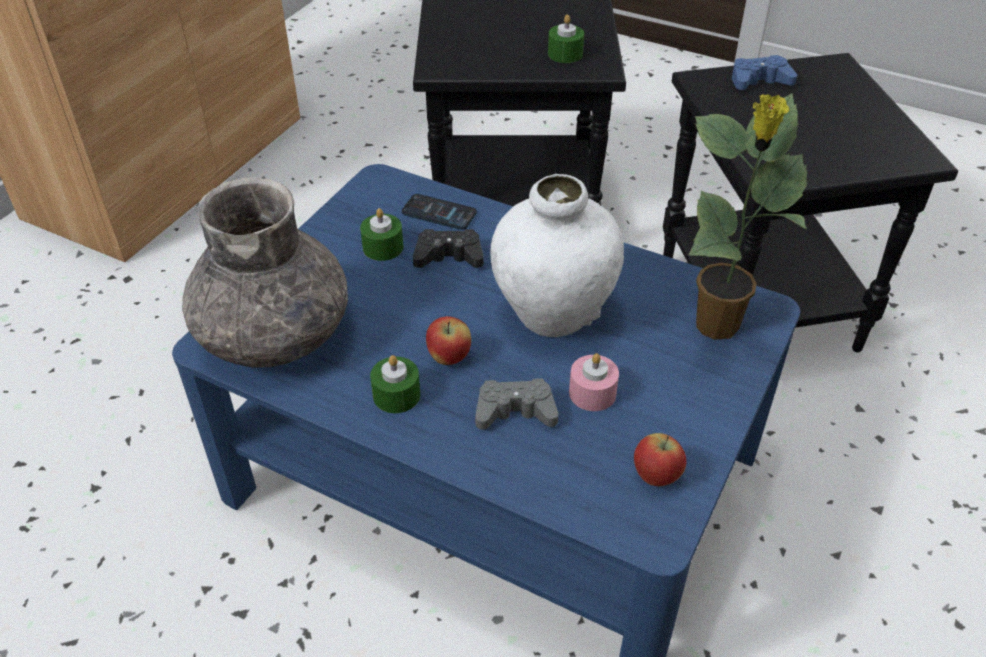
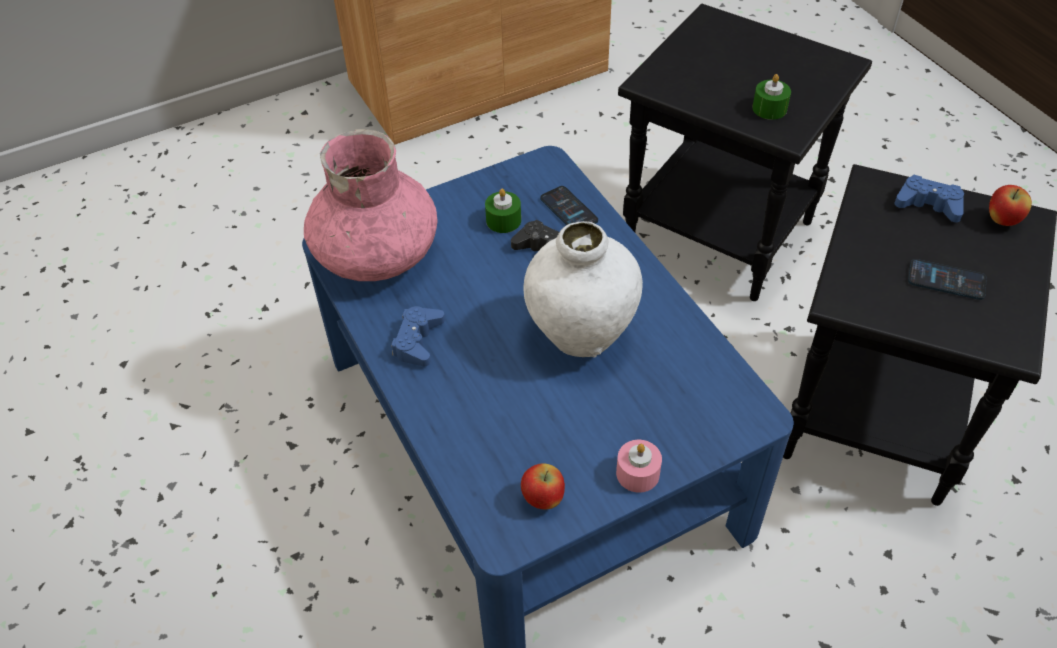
camera: 35 degrees right, 5 degrees up
(275, 333) = (377, 254): grey vase -> pink vase
(396, 395) = (418, 341): green candle -> blue game controller
(449, 358) = (476, 331): apple -> apple (1002, 220)
(515, 411) = (487, 396): grey game controller -> none
(592, 393) = (555, 411): pink candle -> pink candle (637, 473)
(717, 327) = (702, 410): potted plant -> none
(828, 129) = (946, 280): none -> phone

